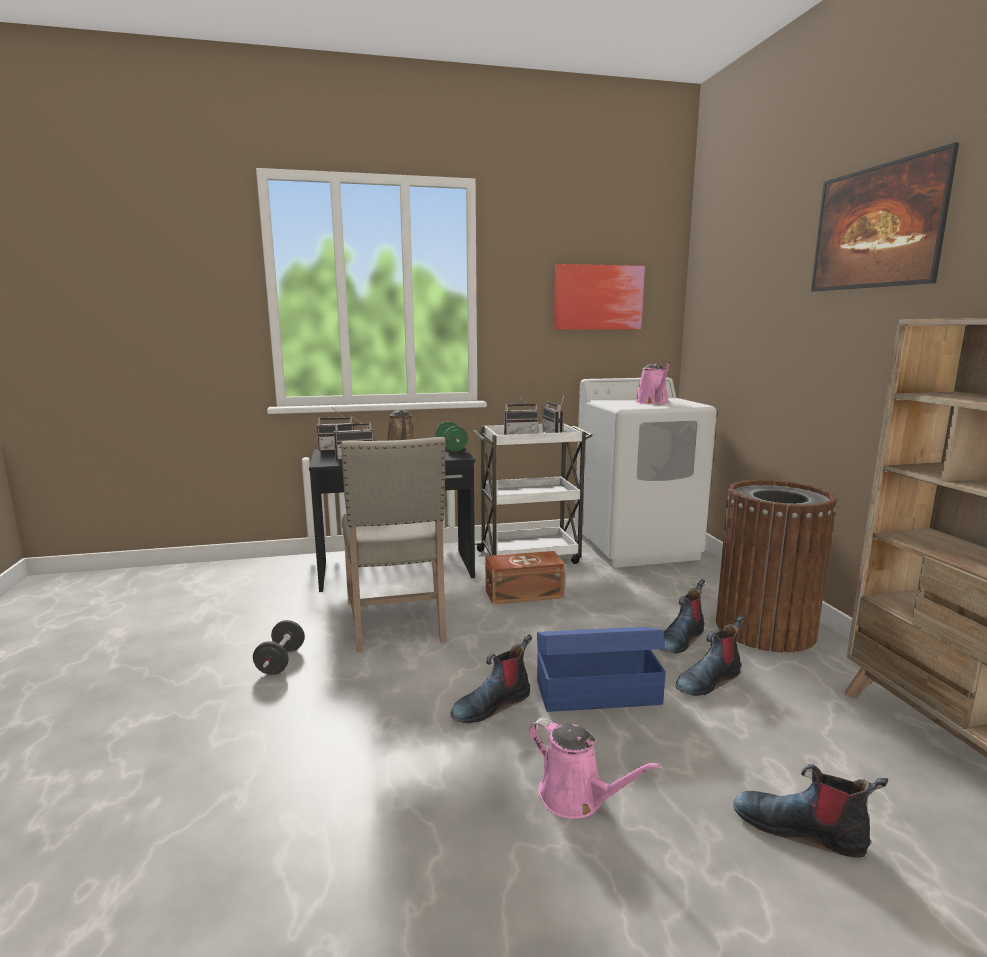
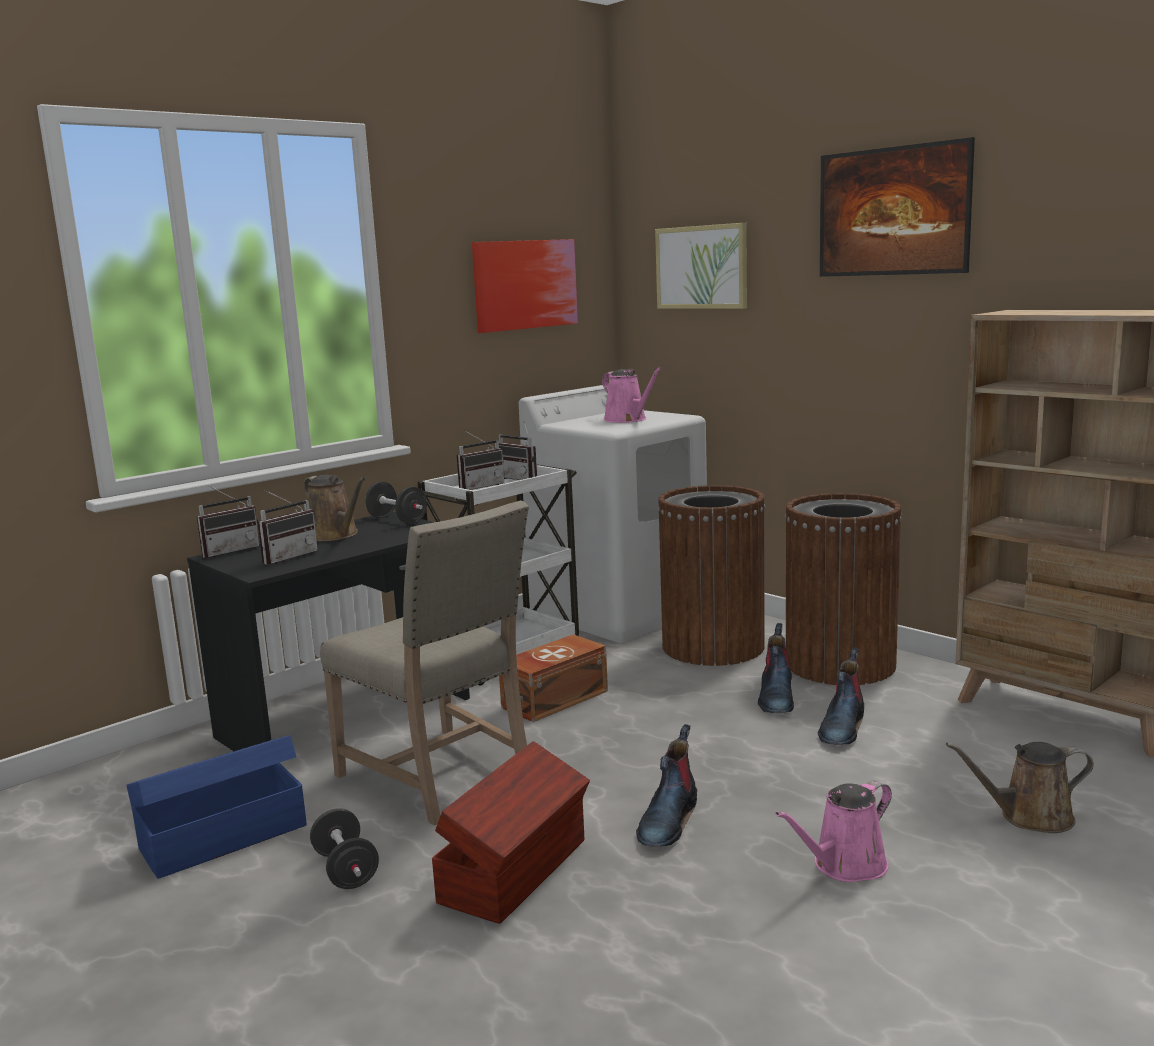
camera: 30 degrees left, 0 degrees up
(361, 700) = (517, 870): none -> brown storage box
(451, 448) = (397, 520): green dumbbell -> black dumbbell
(577, 797) = (844, 866): pink watering can -> pink watering can turned 135 degrees clockwise
(596, 691) = (754, 772): blue storage box -> blue storage box (221, 836)
(675, 587) = (712, 647): none -> brown trash can
(734, 287) = (702, 267): none -> picture
(800, 829) = (1029, 817): boot -> brown watering can

